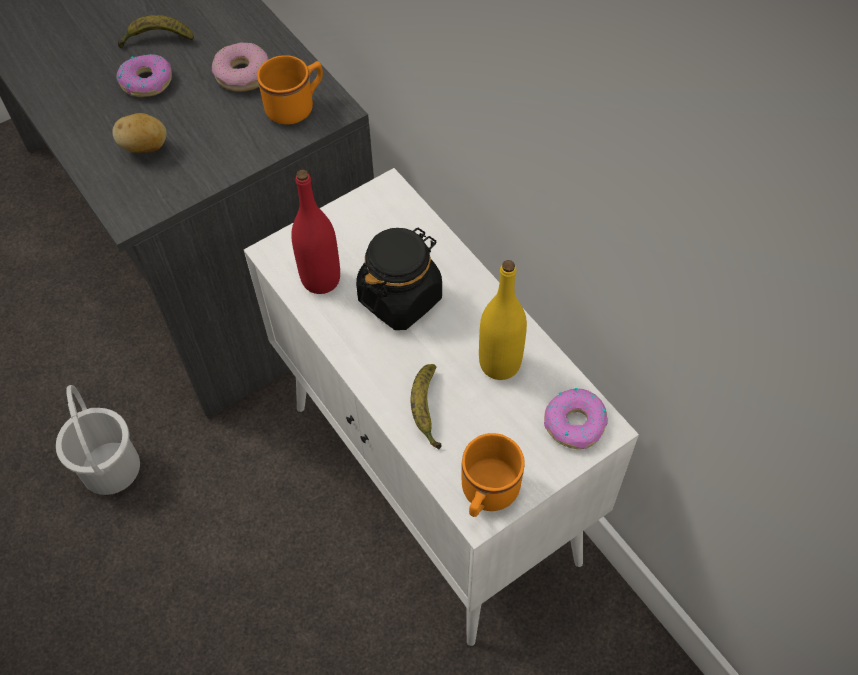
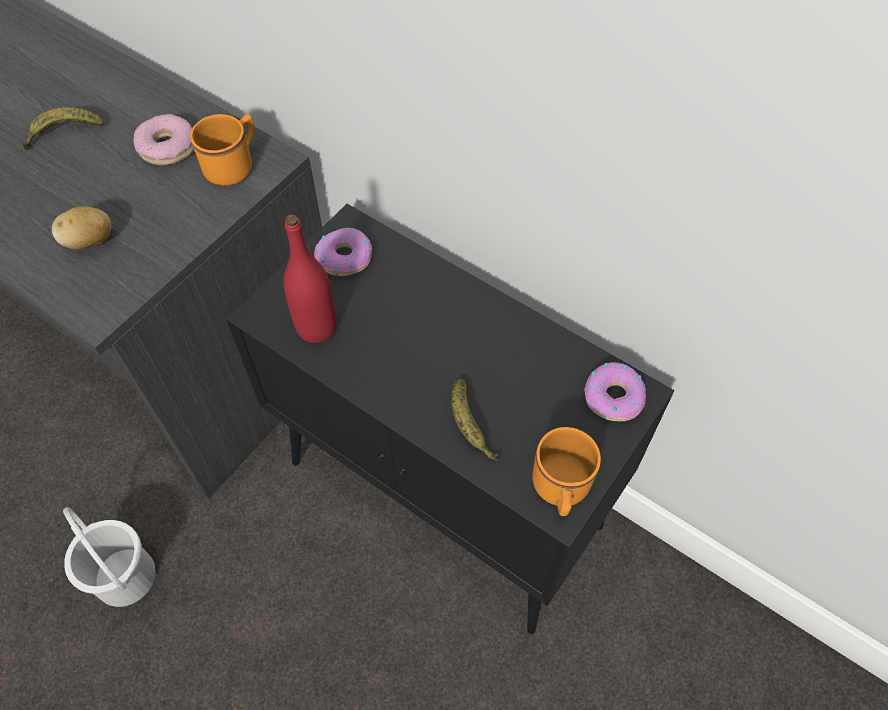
camera: 20 degrees left, 0 degrees up
(147, 82) = (68, 177): donut -> donut (344, 257)
(400, 298) = (402, 324): black jar -> none
(435, 485) = (447, 495): white cabinet -> black cabinet
(500, 363) = (521, 361): yellow bottle -> none

